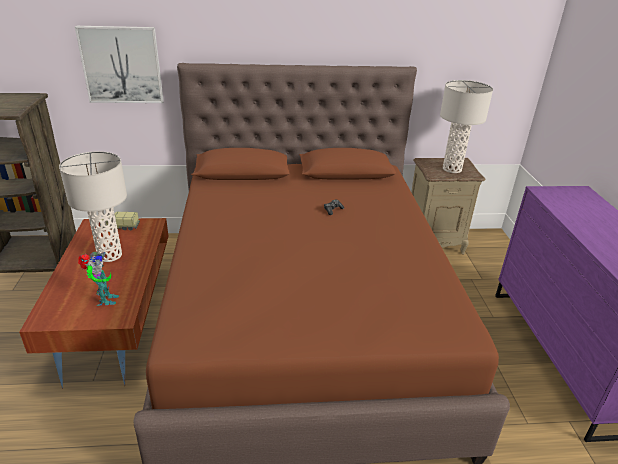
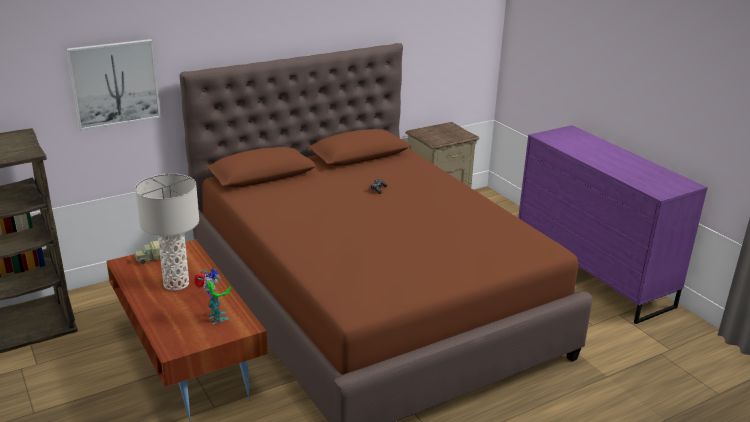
camera: 25 degrees left, 5 degrees down
(451, 169) = (446, 134): white table lamp -> none

